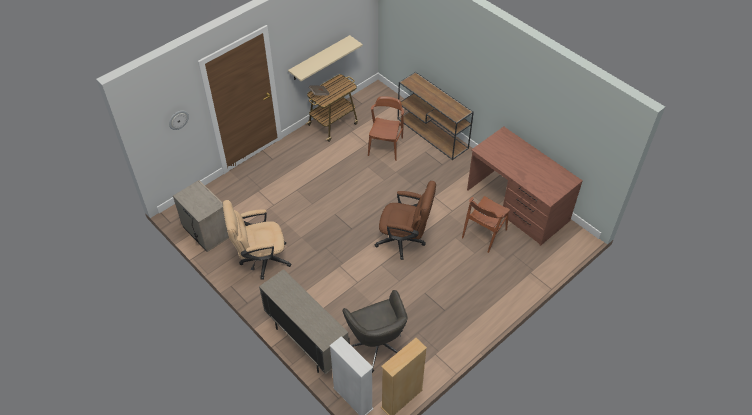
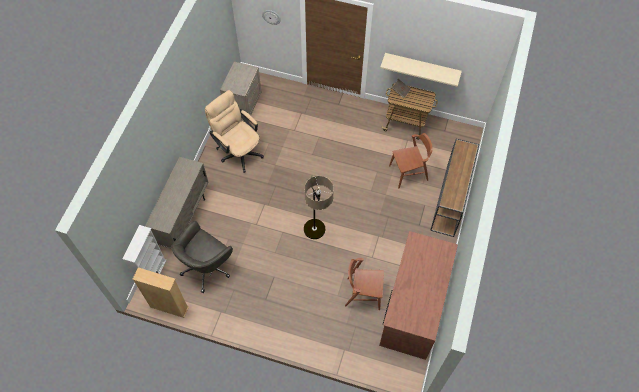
camera: 60 degrees right, 10 degrees up
(404, 241) = (316, 237): brown office chair -> floor lamp

